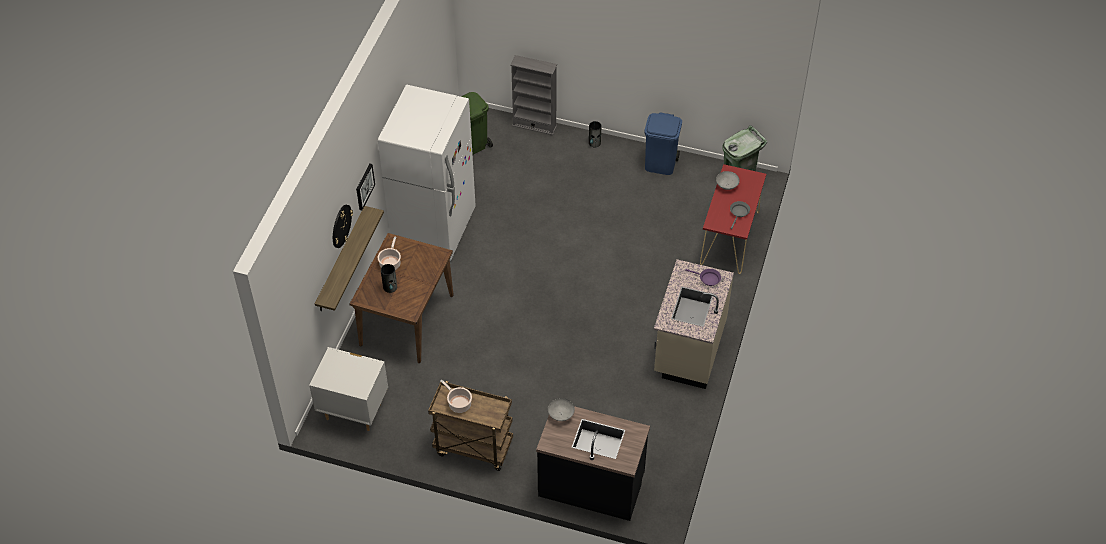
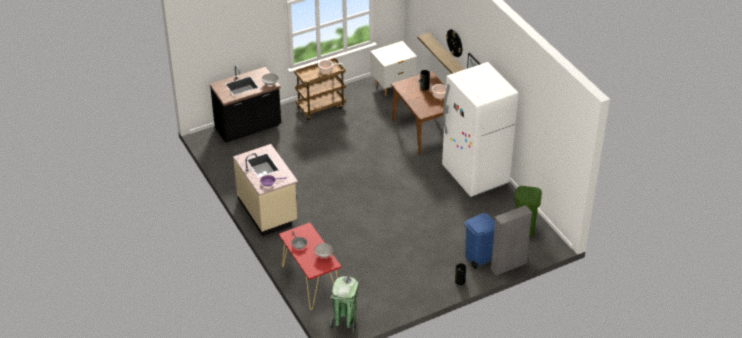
camera: 135 degrees right, 10 degrees down
(660, 164) = (404, 296): blue trash can -> blue trash can (478, 257)

